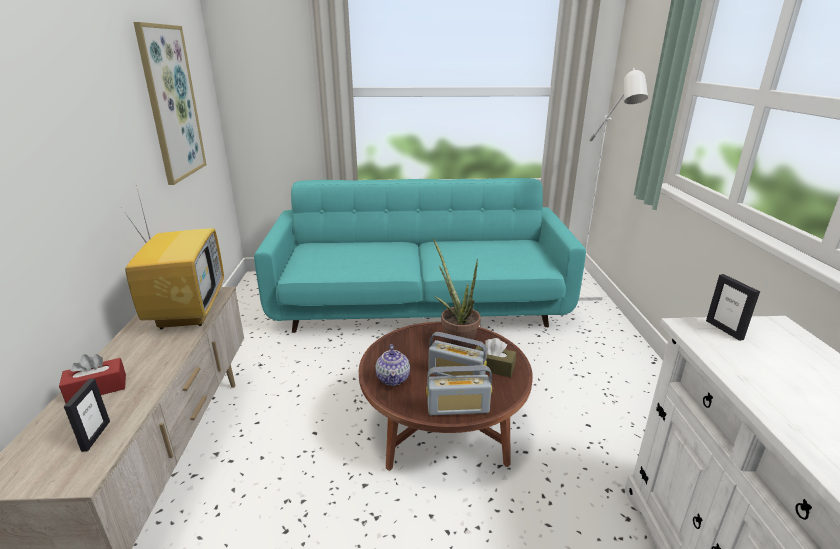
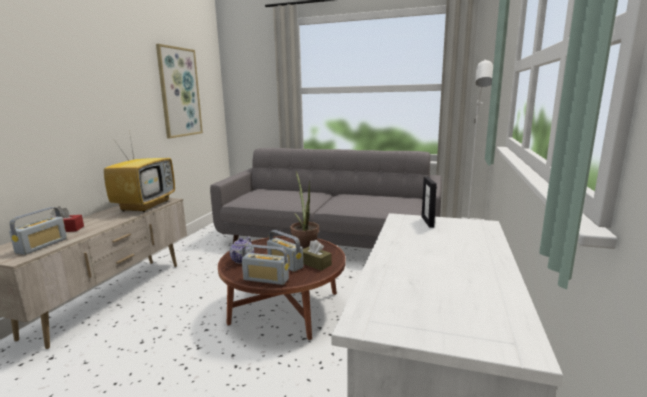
camera: 20 degrees right, 10 degrees down
(95, 436) = (42, 246): picture frame -> radio
(420, 304) = (329, 239): turquoise sofa -> grey sofa

